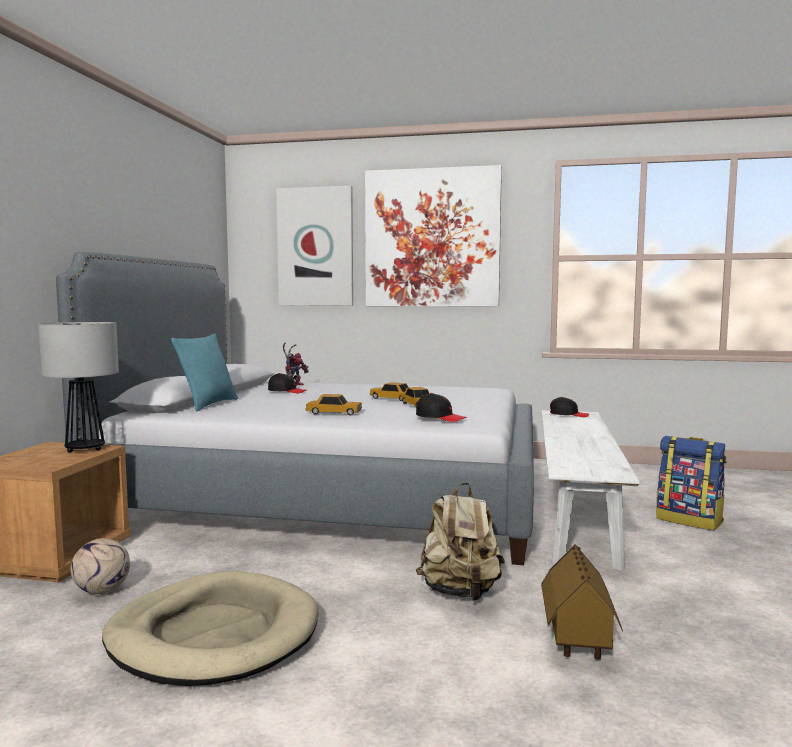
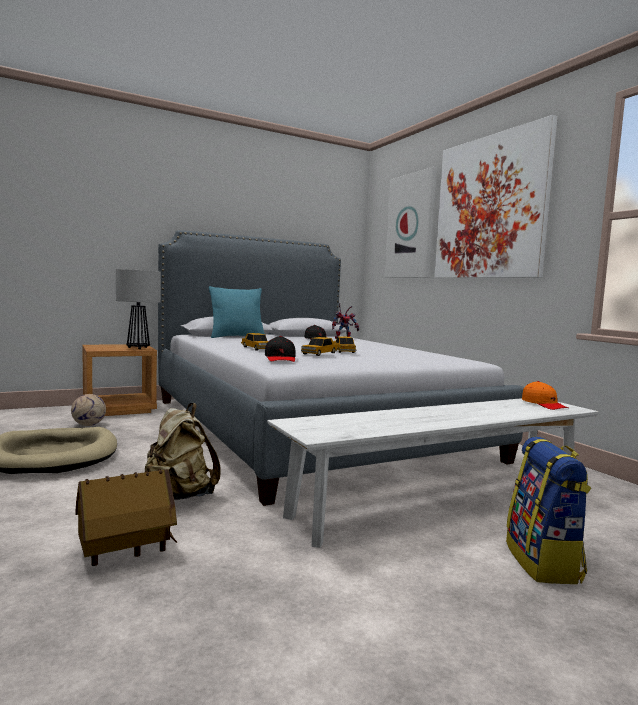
camera: 50 degrees right, 0 degrees up
(568, 414) = (544, 404): black cap -> orange cap

